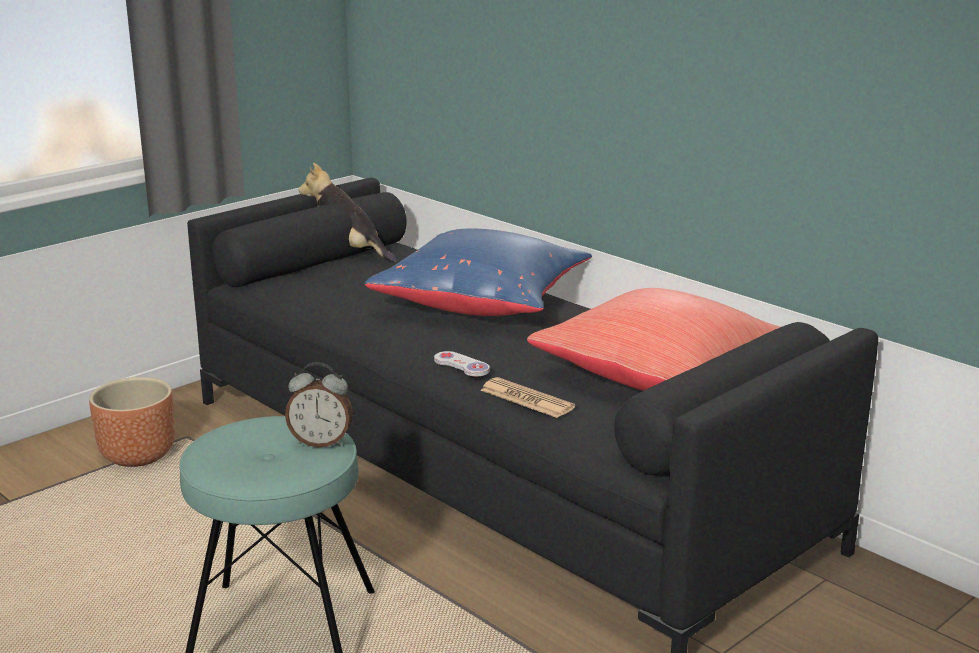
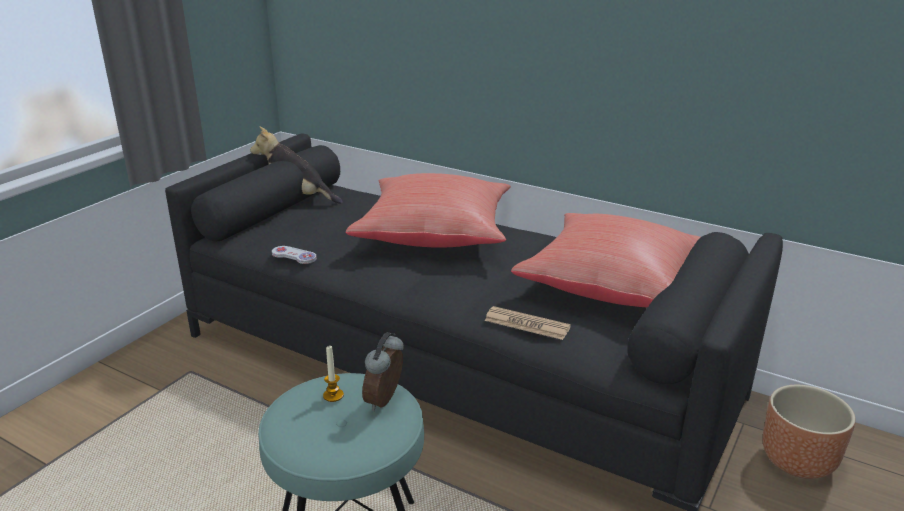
camera: 15 degrees left, 5 degrees up
(139, 456) = (153, 397): brown planter -> brown planter (798, 461)
(270, 431) = (333, 395): none -> candle
(321, 442) = (386, 401): alarm clock -> alarm clock turned 120 degrees clockwise
(461, 366) = (456, 298): white game controller -> white game controller (294, 256)
(483, 304) = (435, 235): blue pillow -> red pillow

